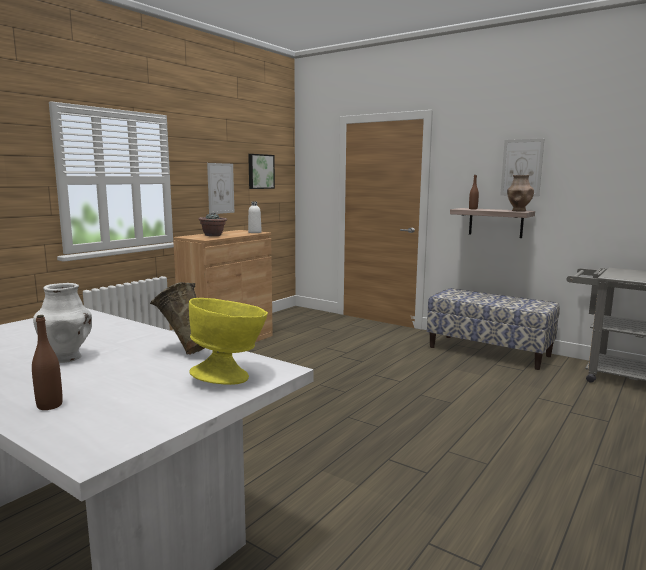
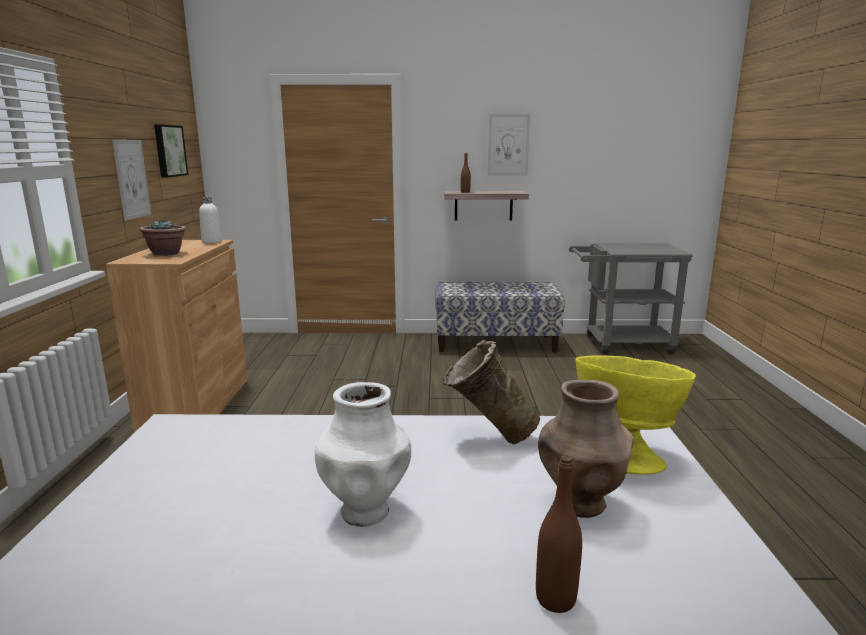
camera: 35 degrees left, 5 degrees up
(518, 211) = (514, 192): brown vase -> brown vase (580, 504)

